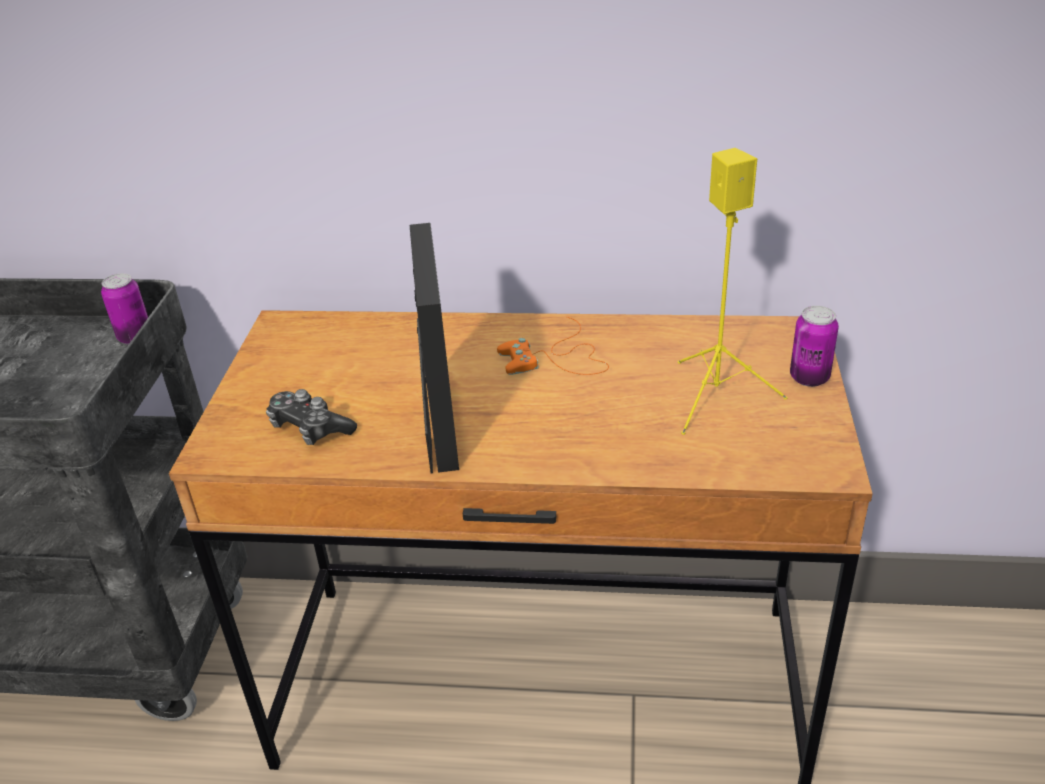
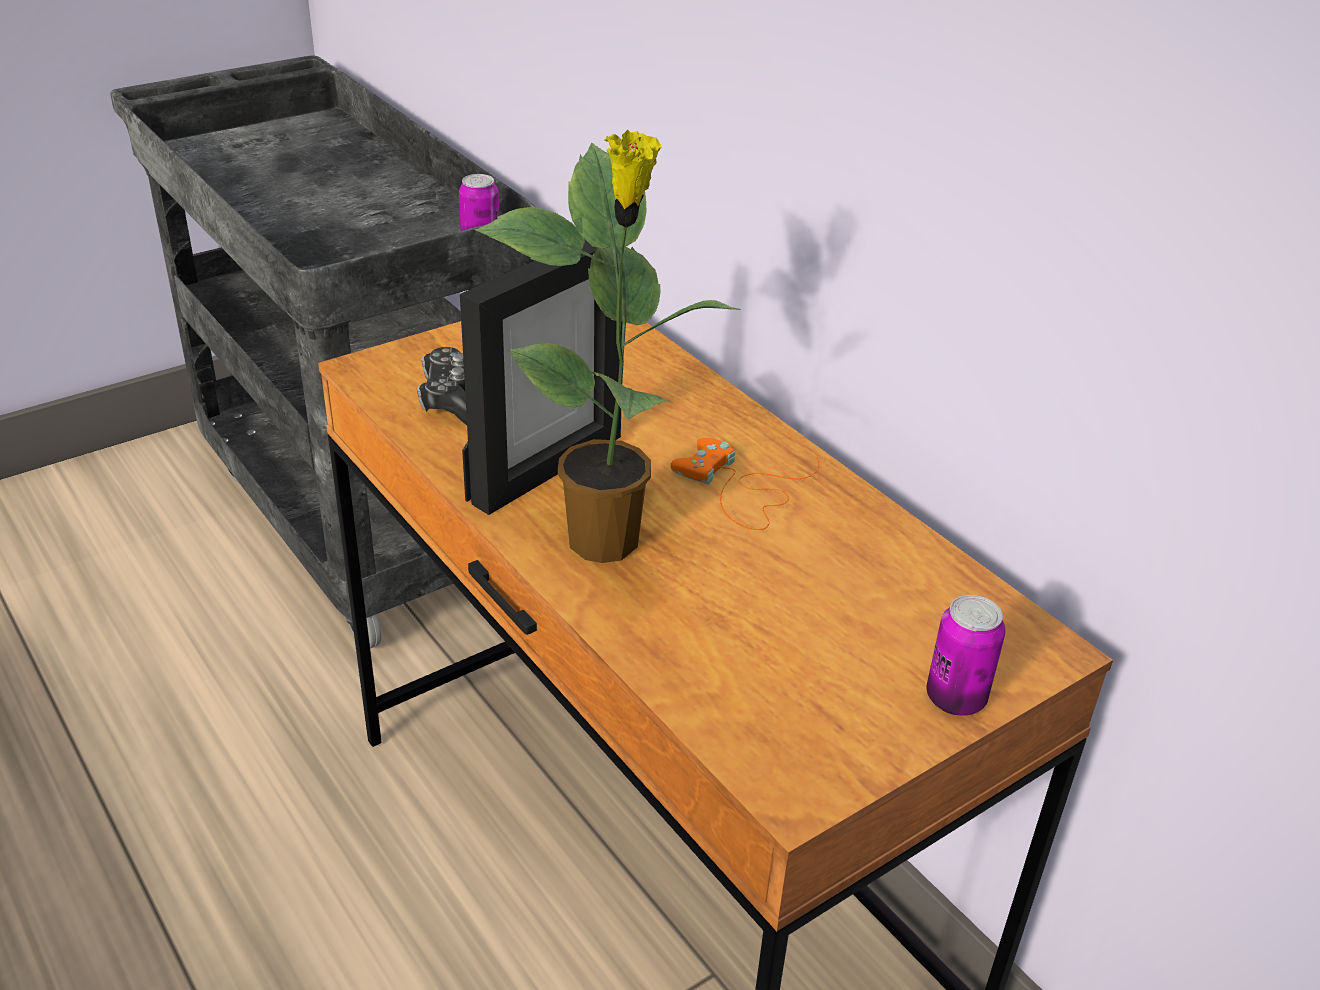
camera: 45 degrees right, 0 degrees up
(547, 434) = (607, 543): none -> potted plant
(717, 396) = (821, 637): yellow speaker -> none

